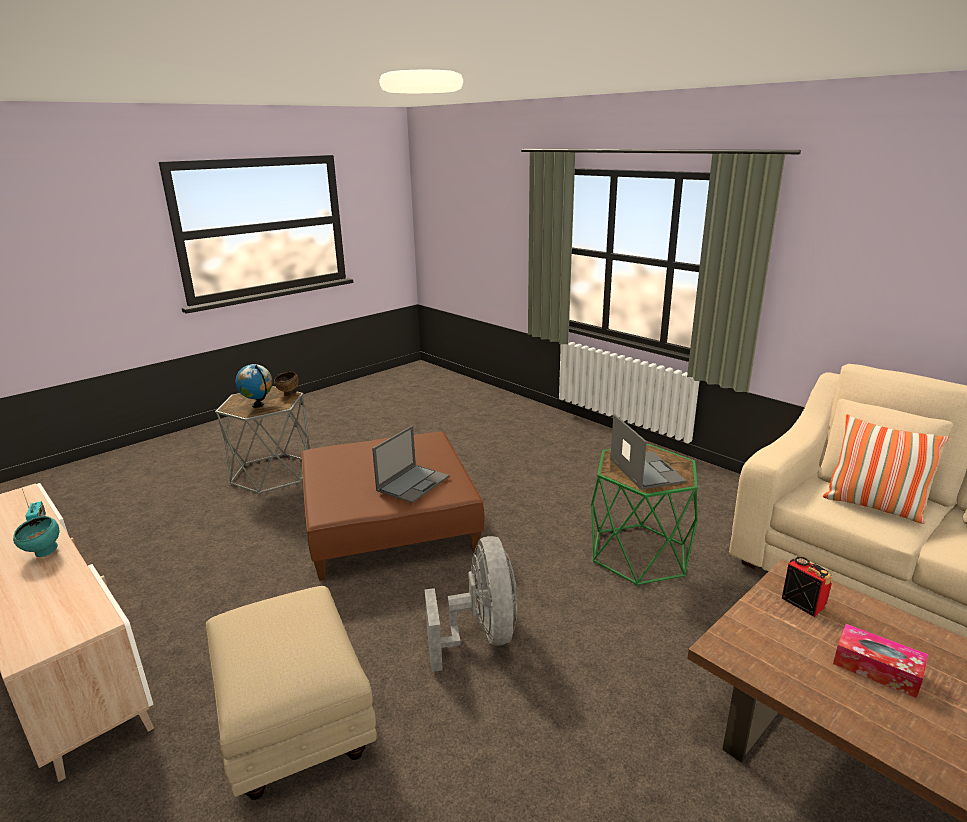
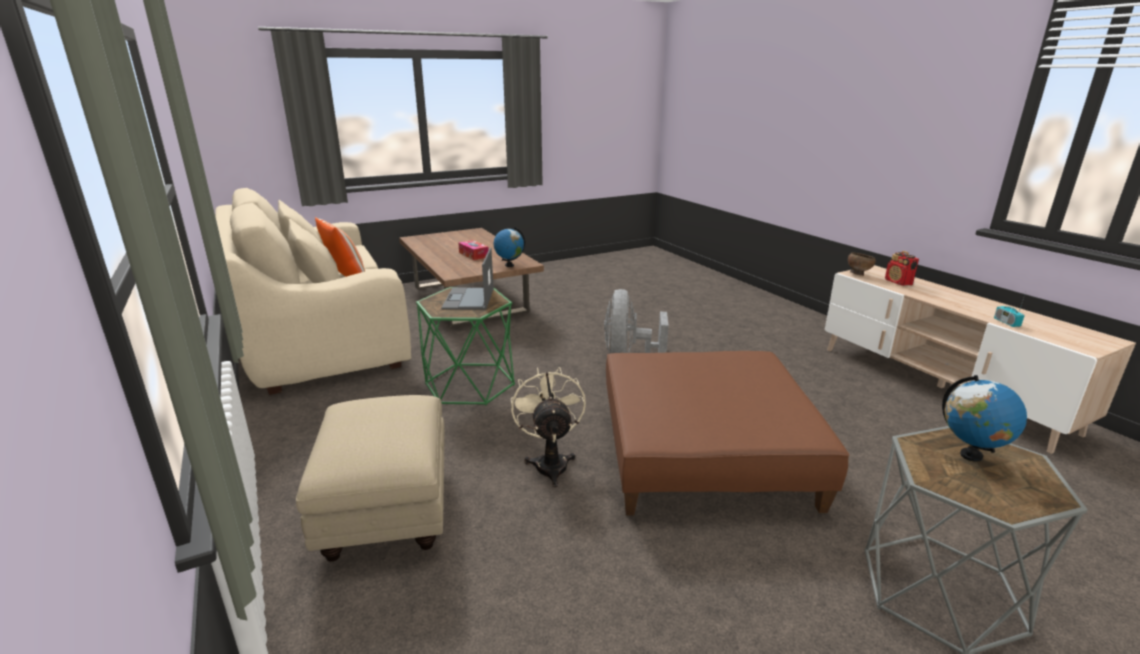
camera: 165 degrees left, 0 degrees up
(44, 553) = (952, 303): turquoise bowl -> none
(288, 394) = (937, 480): brown bowl -> brown bowl (857, 274)
(294, 722) = (743, 342): beige ottoman -> beige ottoman (387, 512)
(413, 483) = (675, 368): laptop -> none
(506, 497) = (550, 462): none -> beige fan
(748, 632) = (509, 265): none -> globe
(802, 603) = (467, 268): radio -> radio (898, 282)

